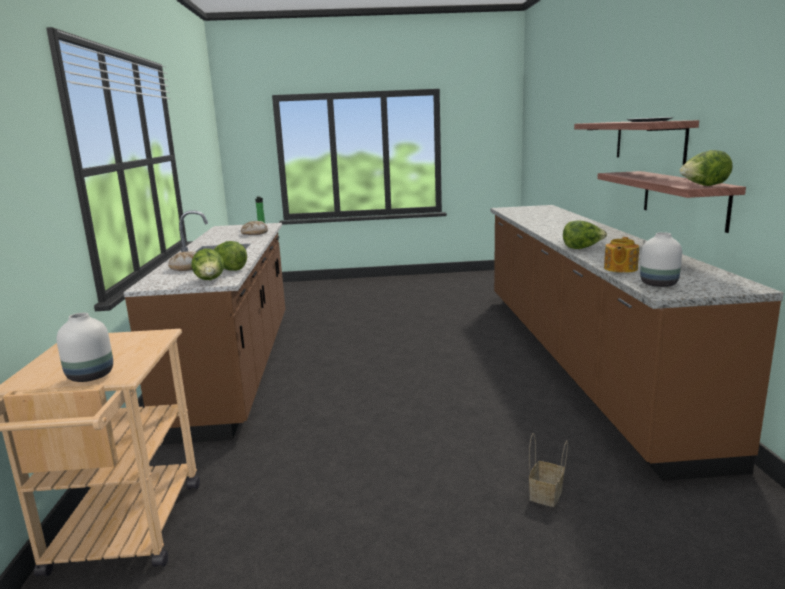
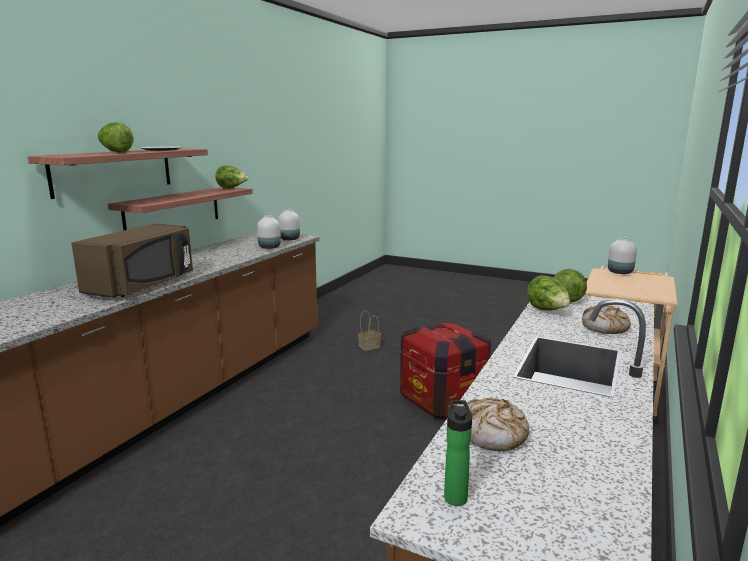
camera: 150 degrees left, 0 degrees up
(357, 441) = (443, 400): none -> crate
(555, 231) = (143, 285): none -> brown microwave
(582, 248) = (219, 263): lettuce -> lettuce (116, 152)
(620, 269) = (269, 247): teapot -> white vase

